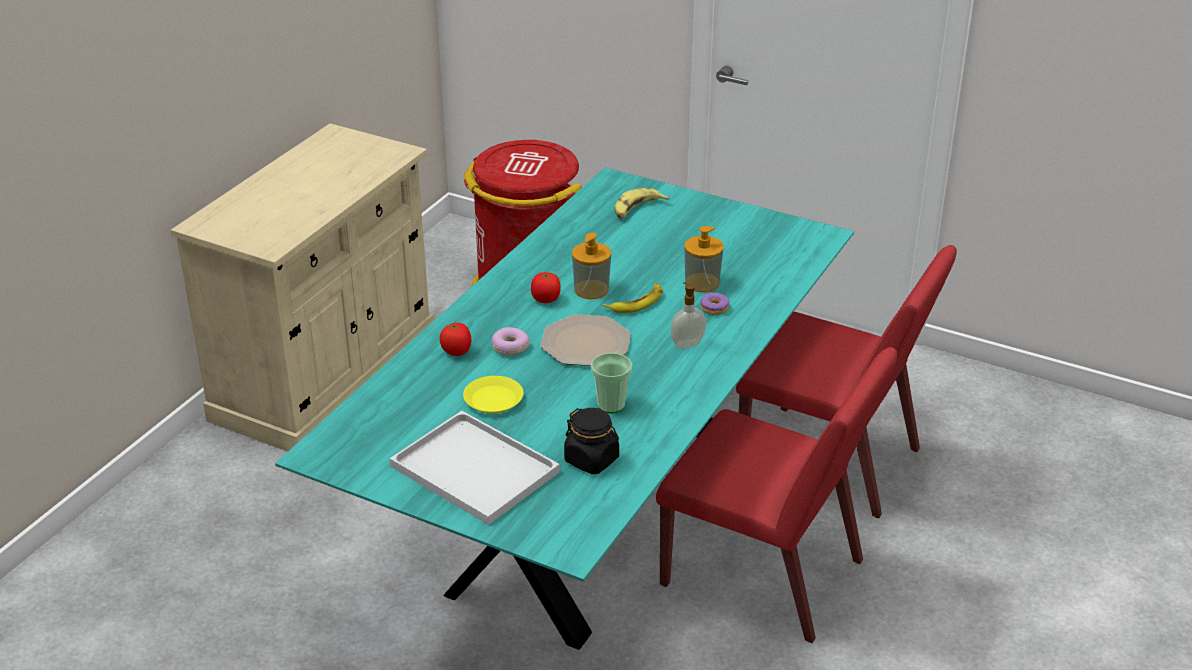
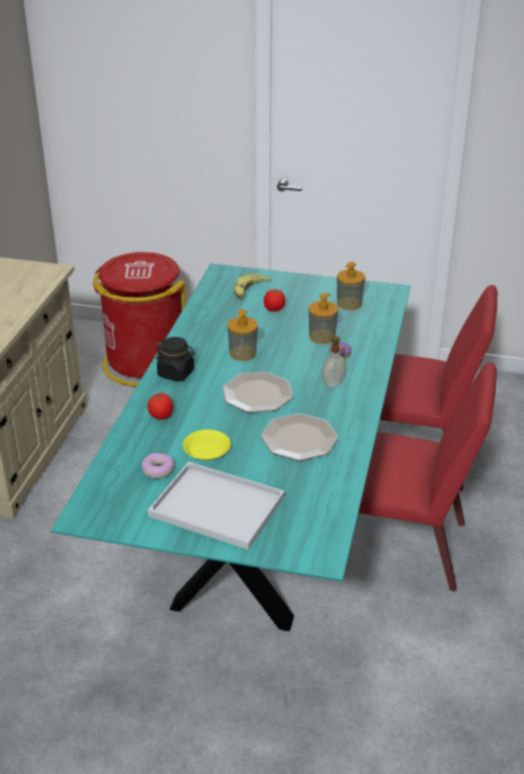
camera: 15 degrees left, 0 degrees up
(510, 347) = (201, 406): donut -> donut (158, 470)
(546, 300) = (212, 366): tomato -> tomato (274, 309)
(592, 460) = (304, 483): black jar -> black jar (176, 373)
(611, 405) = (299, 438): cup -> plate
(637, 302) = (281, 358): banana -> none
(759, 244) = (349, 304): none -> soap dispenser

